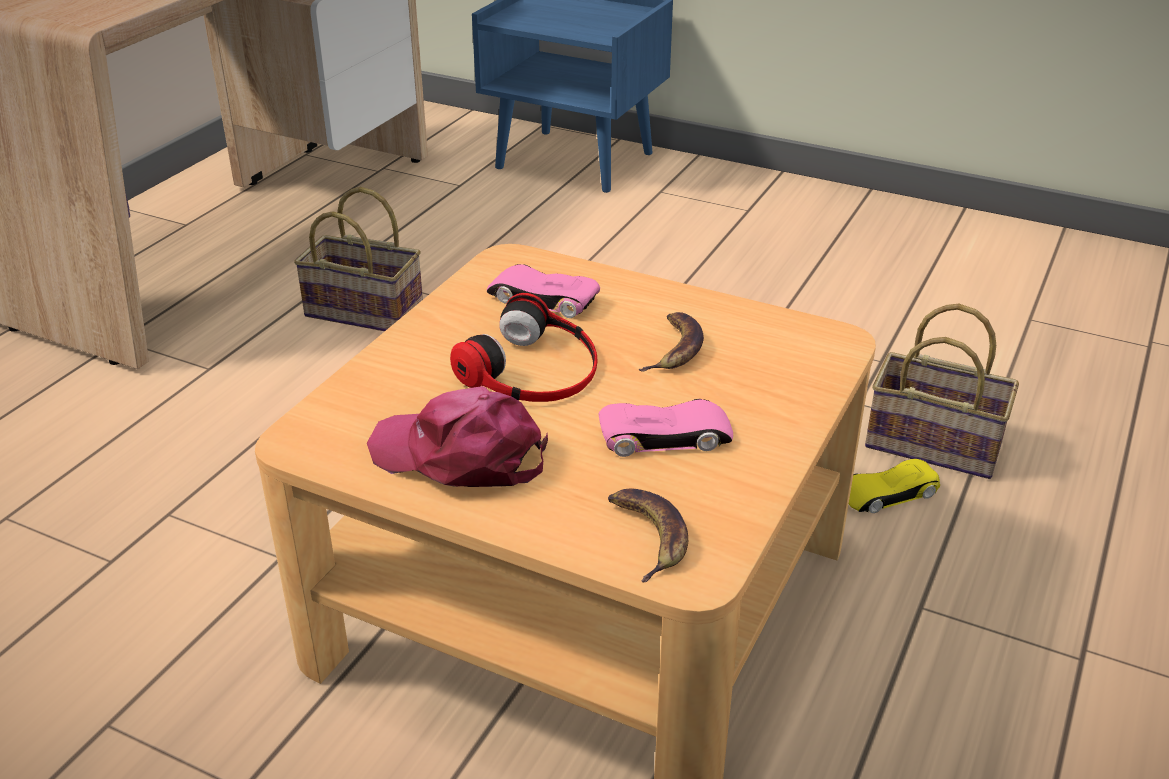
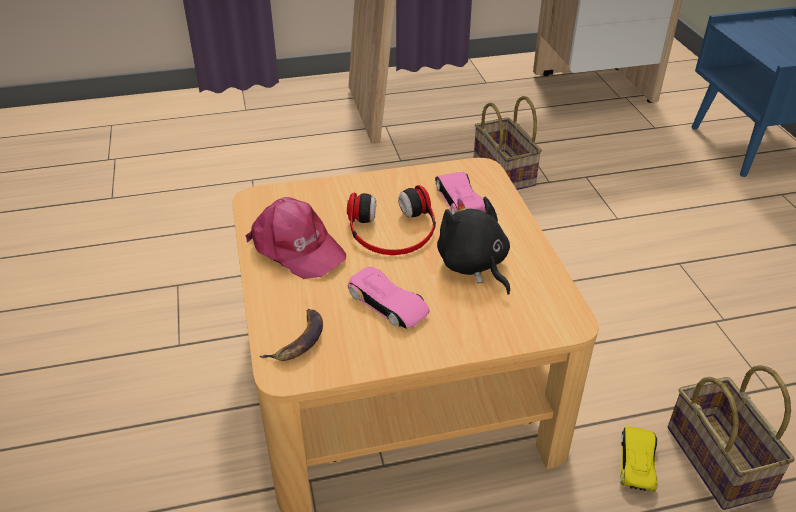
camera: 50 degrees right, 5 degrees up
(460, 455) = (296, 248): pink cap -> pink cap turned 150 degrees clockwise
(674, 348) = (473, 265): banana -> black plush toy
(887, 493) = (637, 462): yellow toy car -> yellow toy car turned 75 degrees clockwise

